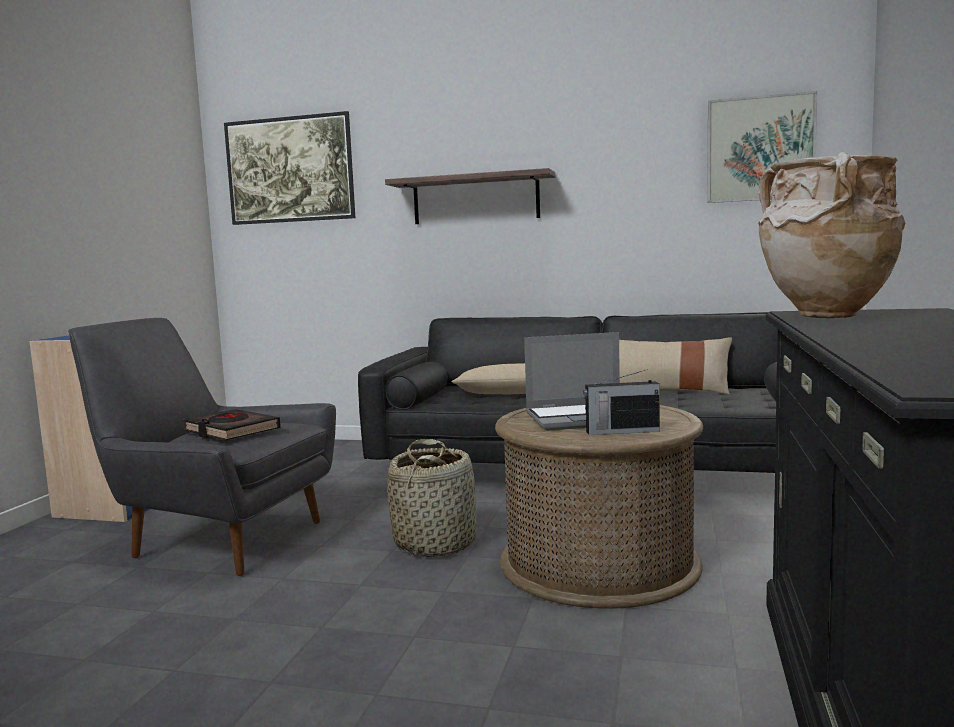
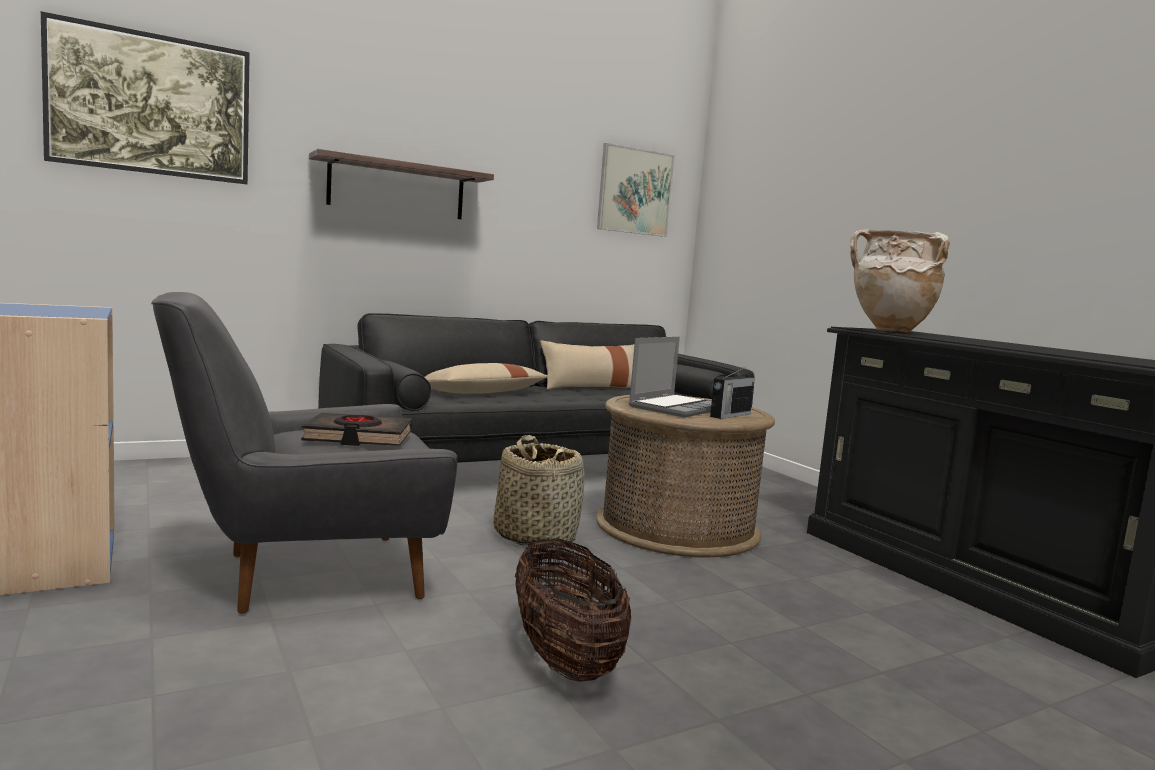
camera: 45 degrees left, 0 degrees up
(220, 655) = (564, 659): none -> basket

